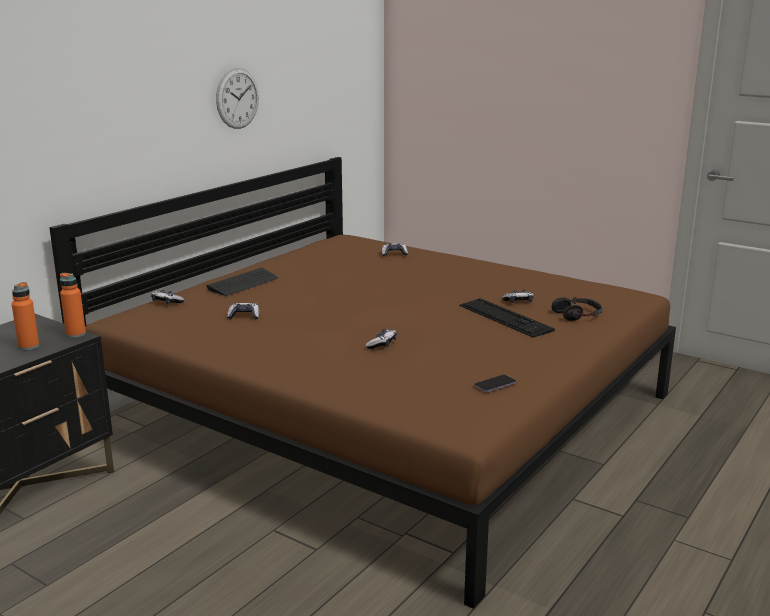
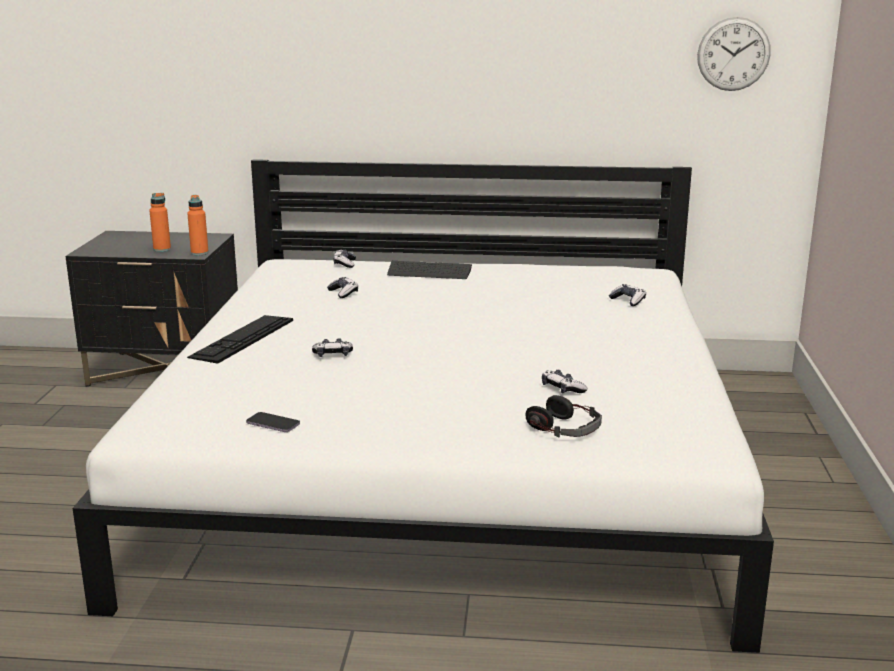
camera: 60 degrees right, 0 degrees up
(237, 98) = (520, 68): wall clock -> wall clock (733, 54)
(385, 411) = (448, 465): brown bed -> white bed
(505, 317) = (493, 392): keyboard -> keyboard (242, 338)

